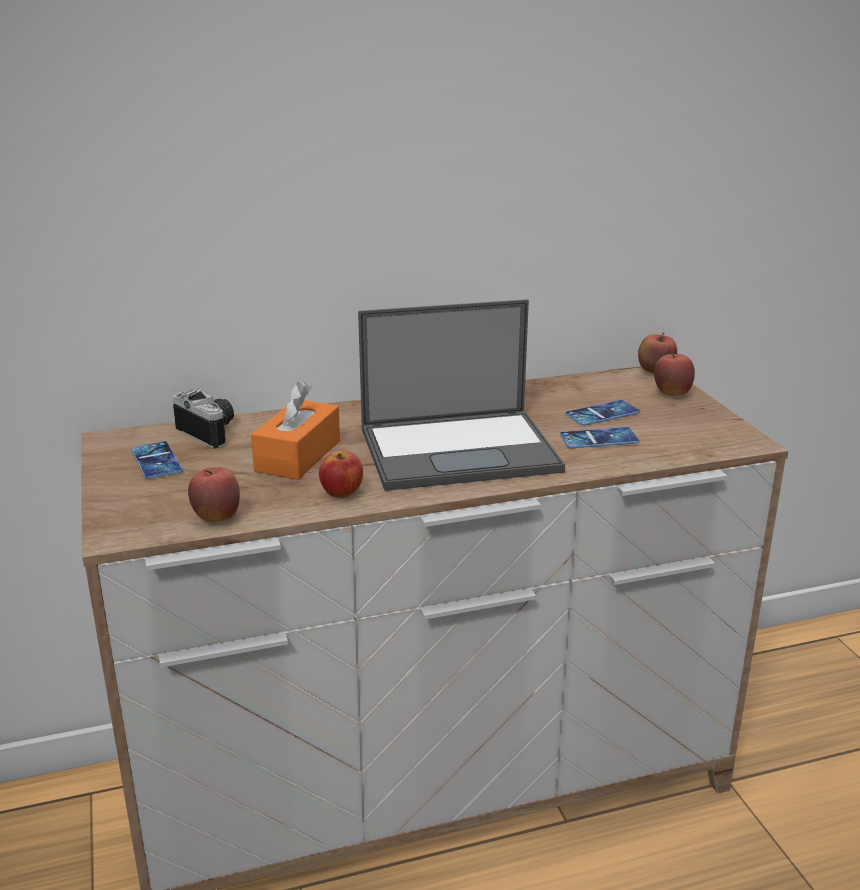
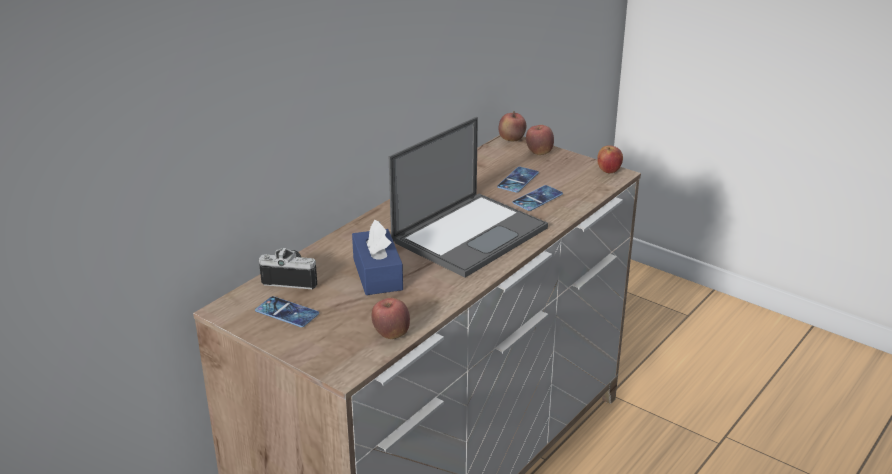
camera: 35 degrees left, 5 degrees up
(298, 456) = (377, 274): orange tissue box -> blue tissue box
(342, 493) = (442, 289): apple -> apple (609, 171)

